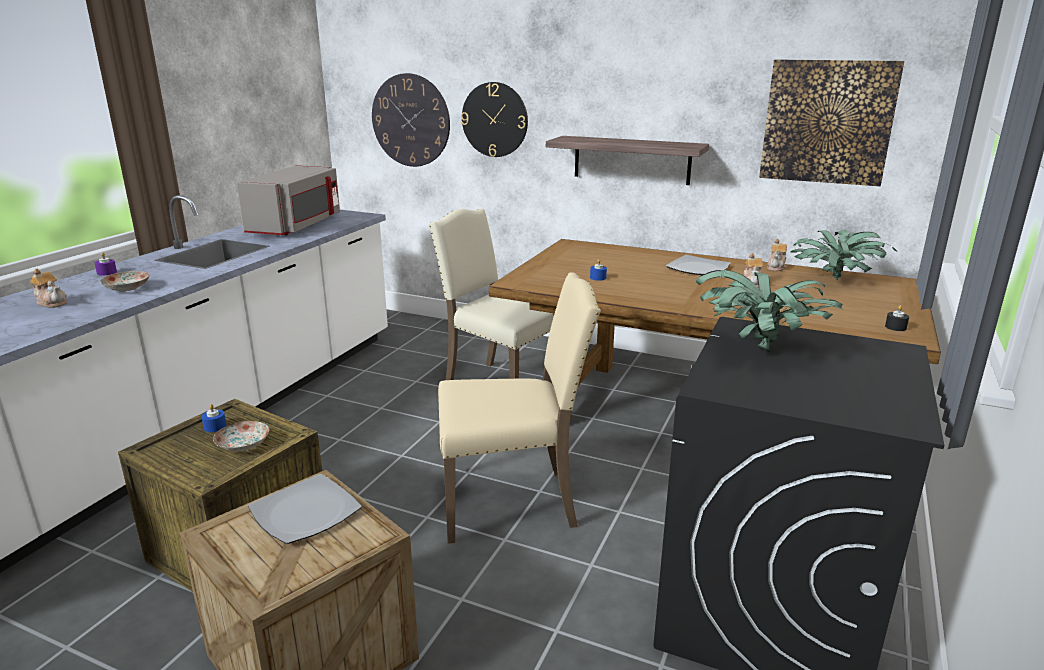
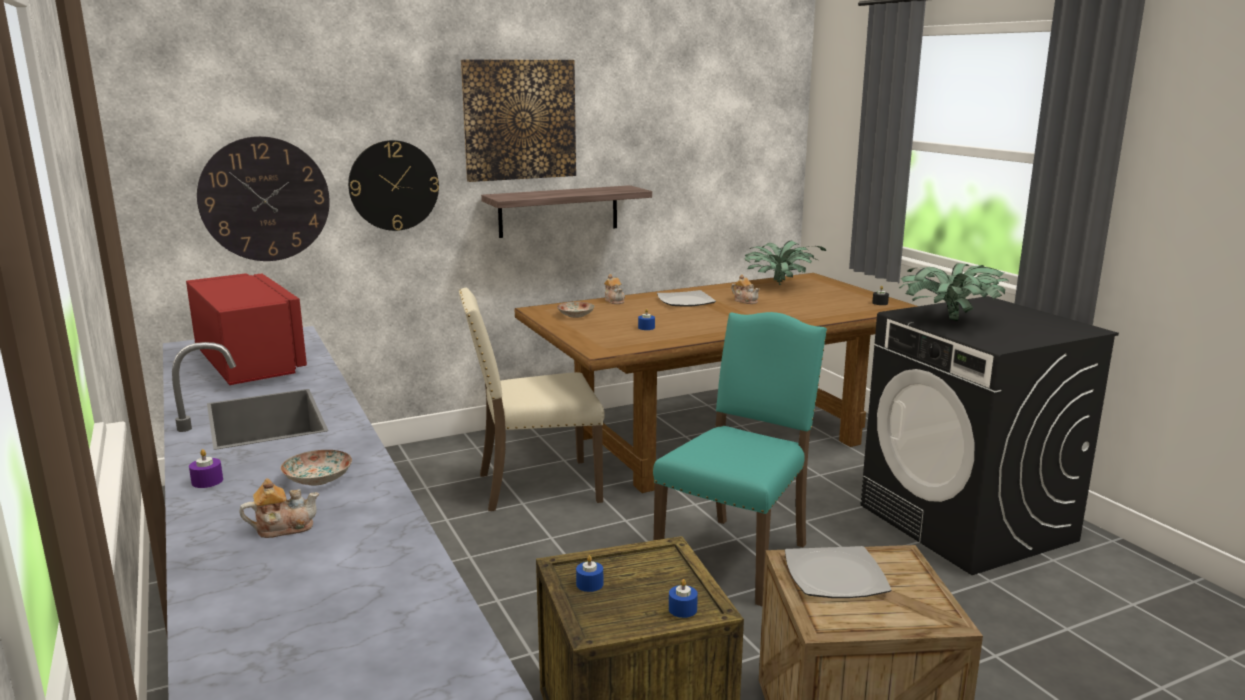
camera: 50 degrees left, 5 degrees down
(198, 468) = (682, 609): none -> blue candle
(243, 445) = (656, 578): plate -> plate (575, 315)
(297, 225) = (251, 363): grey microwave -> red microwave
(512, 502) = (737, 556): beige chair -> turquoise chair
(776, 267) = (725, 287): teapot -> teapot (614, 301)
(827, 122) = (720, 155): picture -> picture (519, 120)

